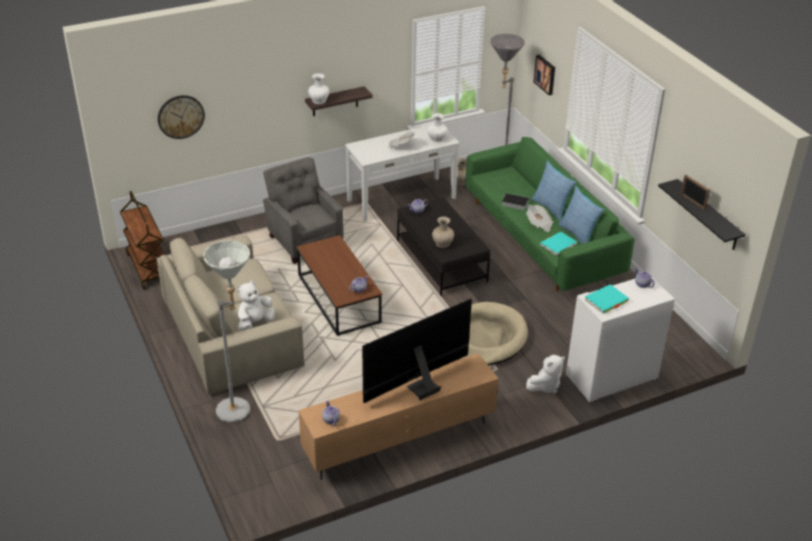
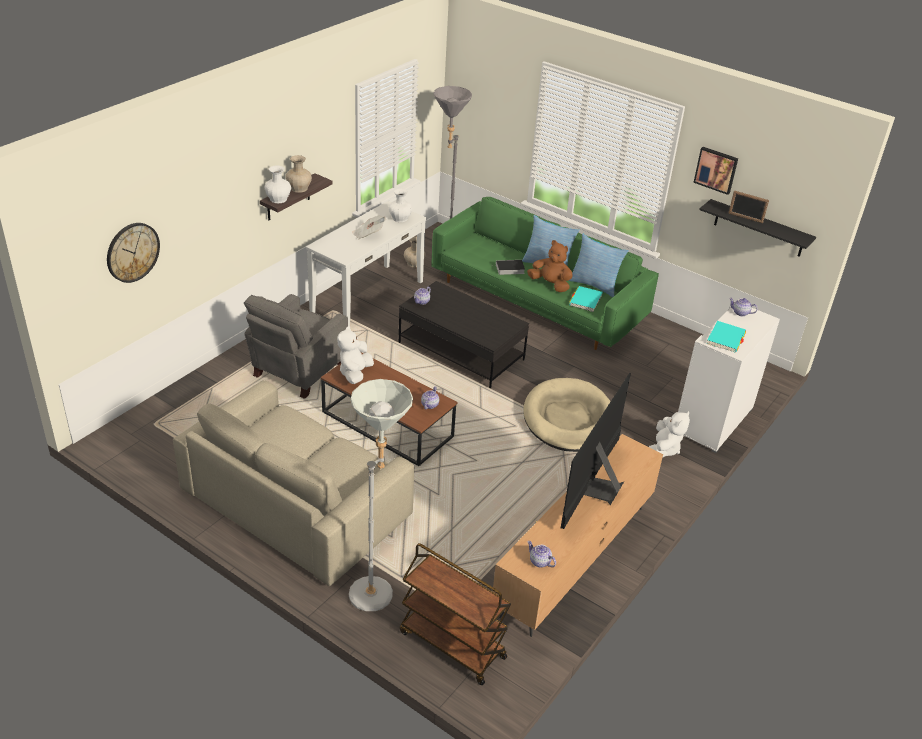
camera: 30 degrees left, 0 degrees up
(147, 267) = (129, 457): brown cart -> brown cart (451, 645)
(255, 323) = (348, 480): white plush toy -> white plush toy (355, 373)
(304, 241) = (297, 371): grey armchair -> grey armchair turned 90 degrees counterclockwise
(442, 243) = (476, 329): beige vase -> beige vase (298, 188)
(539, 224) = (550, 284): newspaper -> brown plush toy
(545, 74) = (491, 124): picture -> picture (716, 169)

